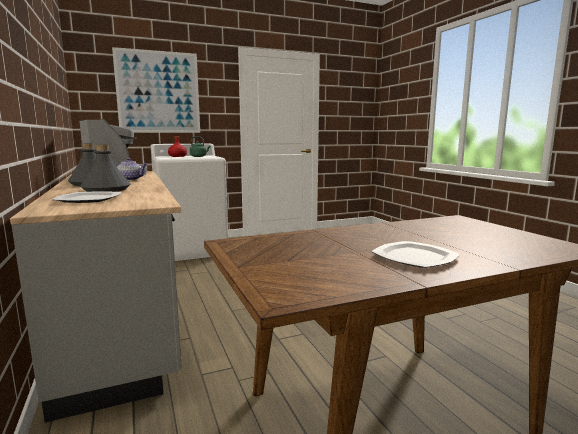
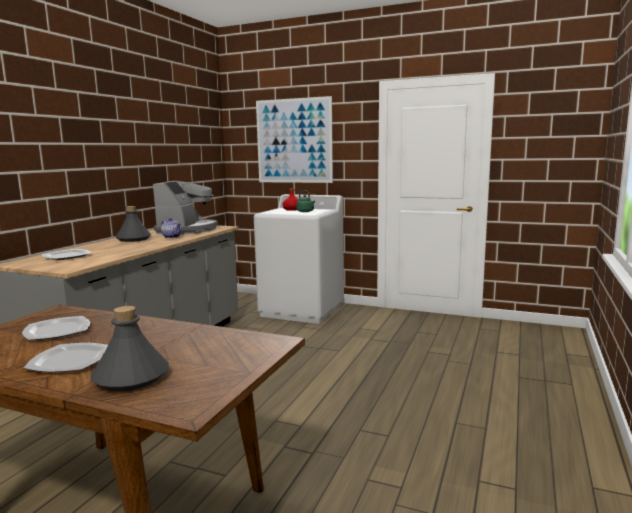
camera: 45 degrees right, 0 degrees up
(106, 190) = (112, 247): grey bottle -> grey bottle (131, 377)
(306, 250) = (58, 330): none -> plate

